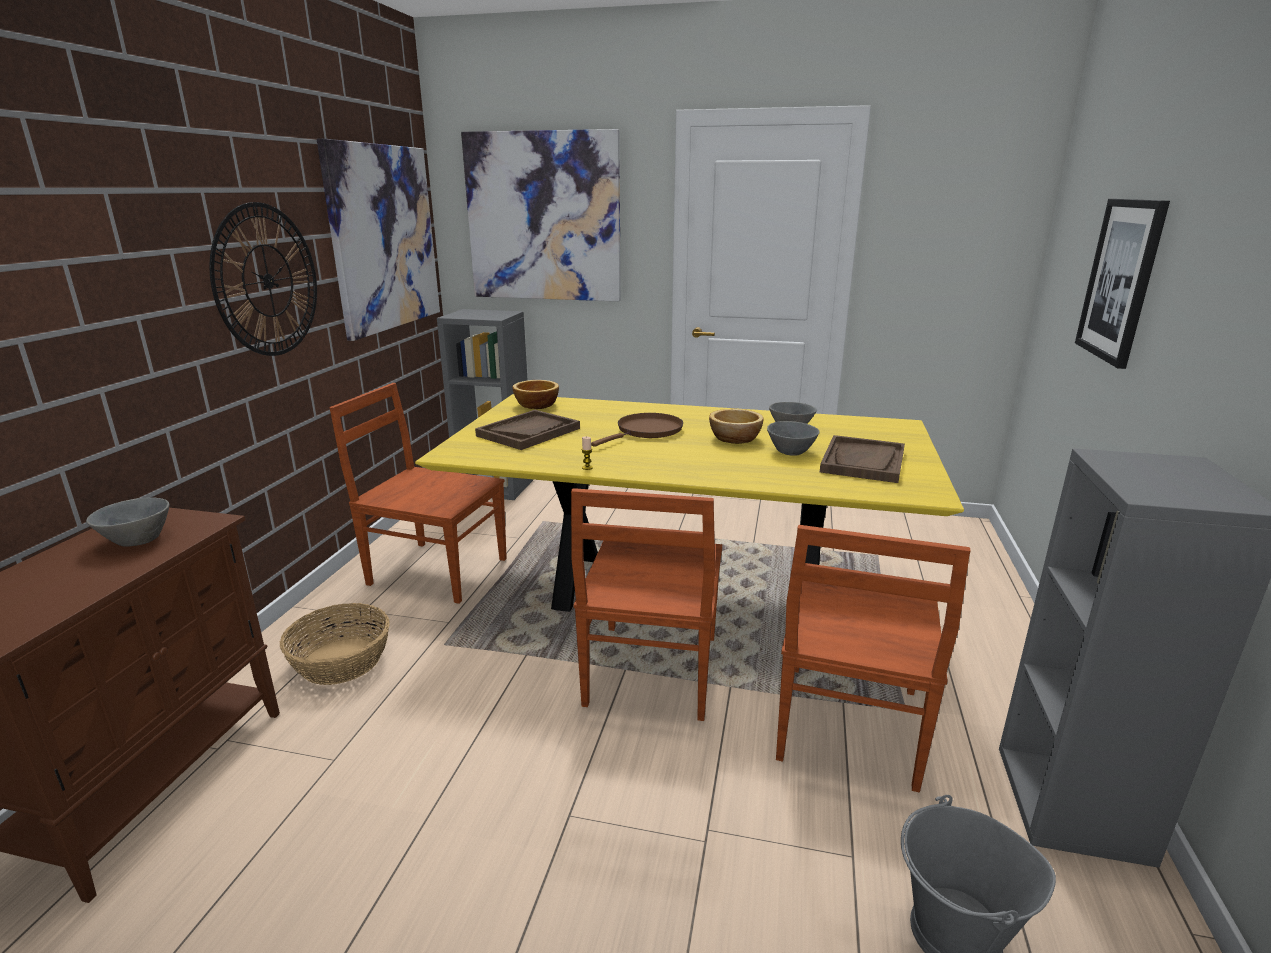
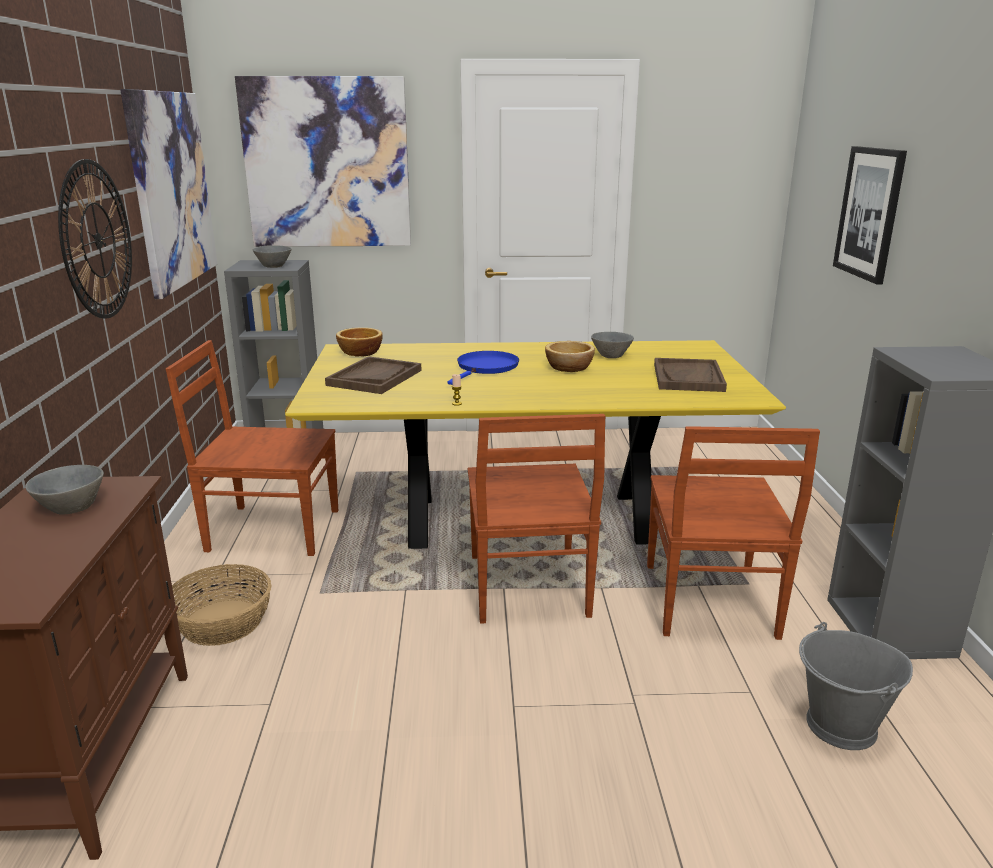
camera: 15 degrees left, 0 degrees up
(647, 431) = (486, 368): brown frying pan -> blue frying pan
(790, 452) = (624, 375): grey bowl -> grey bowl (273, 266)

